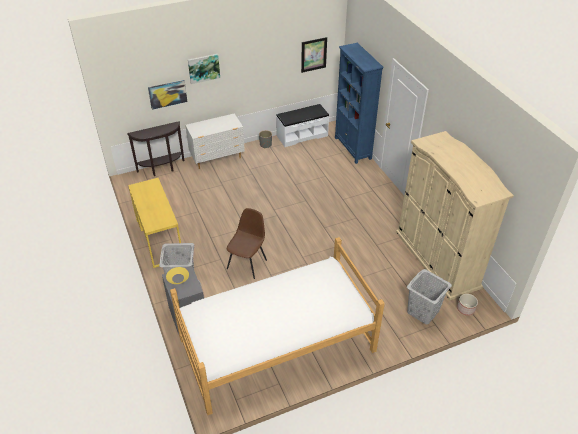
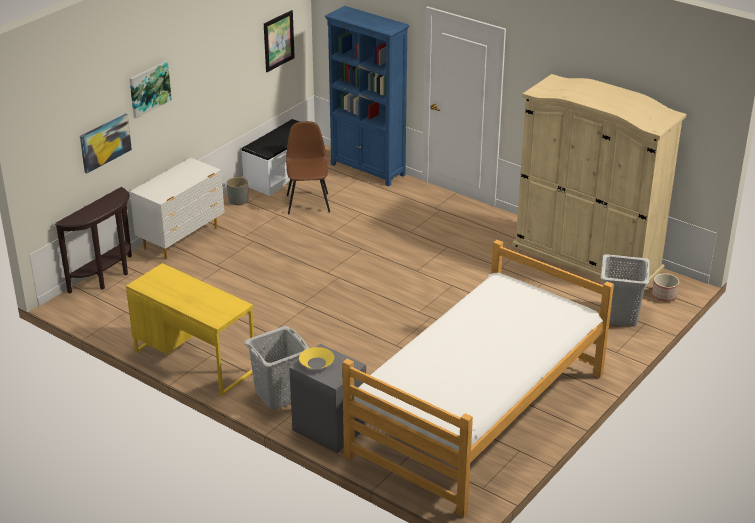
camera: 30 degrees left, 10 degrees down
(247, 263) = (352, 344): brown chair -> brown chair (308, 203)

